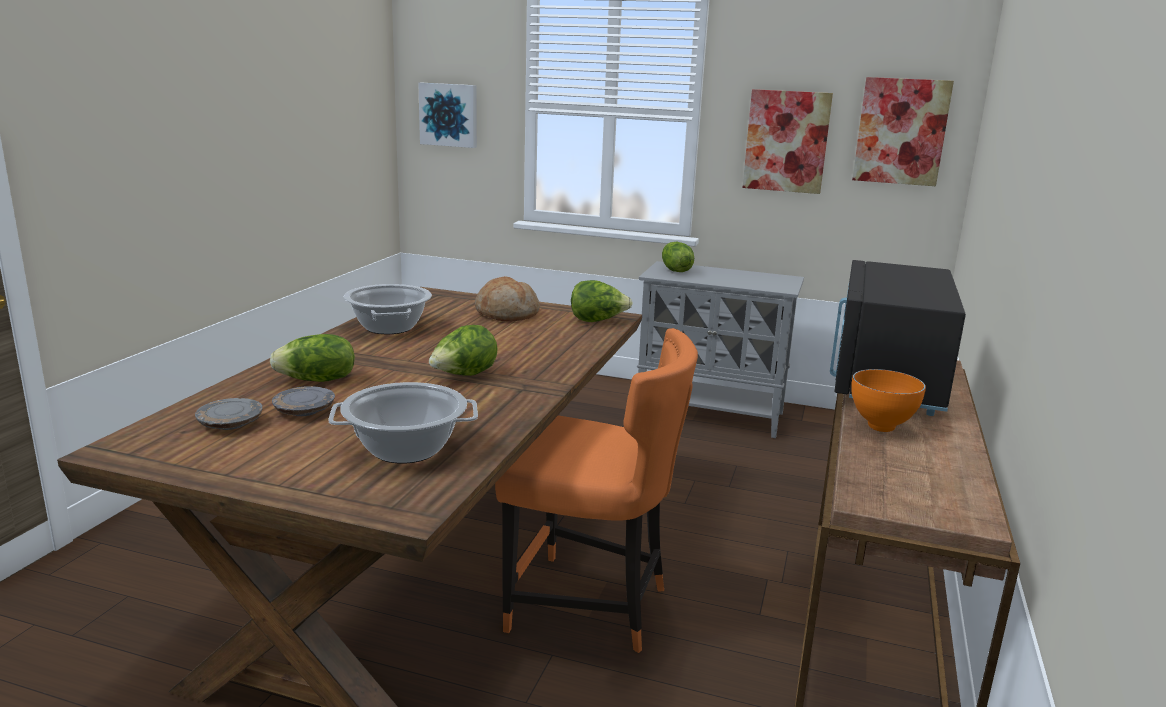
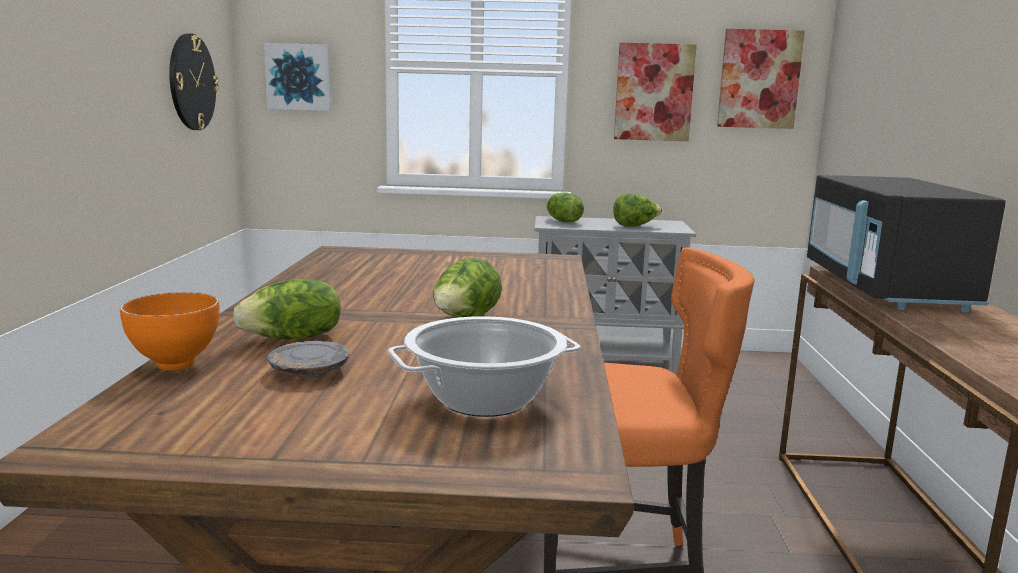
camera: 15 degrees left, 5 degrees down
(230, 424) = (222, 396): grey plate -> none
(343, 125) = (192, 82): none -> wall clock
(389, 327) = (327, 282): cooking pot -> none
(507, 314) = (444, 262): bread -> none
(598, 321) = (545, 262): lettuce -> lettuce (635, 226)
(880, 428) = (944, 326): orange bowl -> orange bowl (173, 367)

